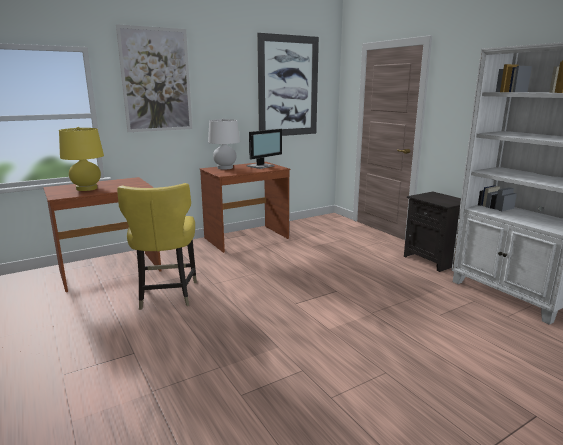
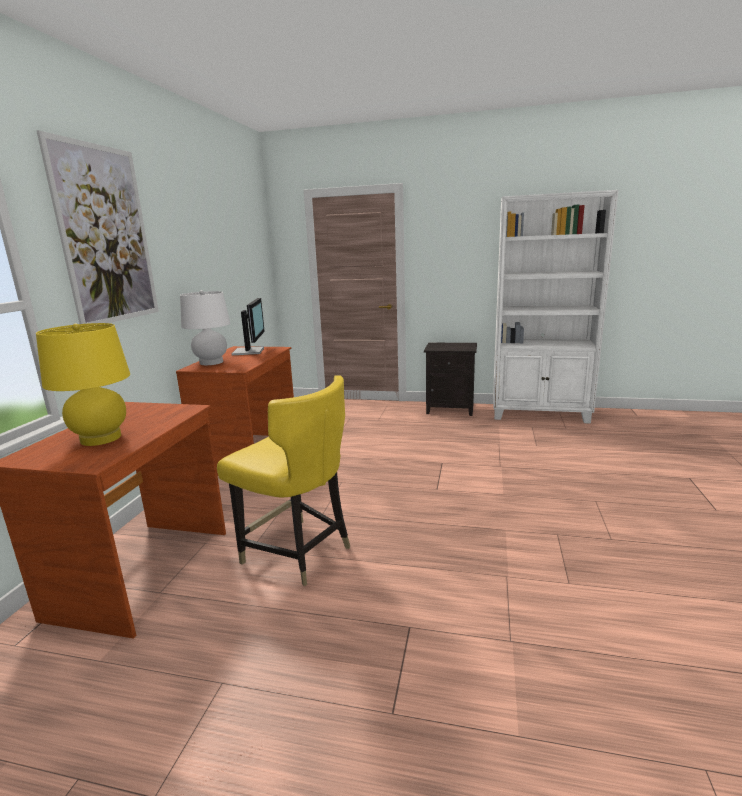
camera: 45 degrees left, 0 degrees up
(288, 86) = (235, 243): picture -> none

